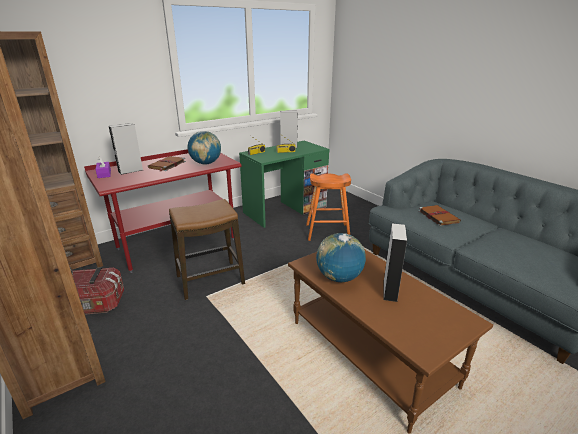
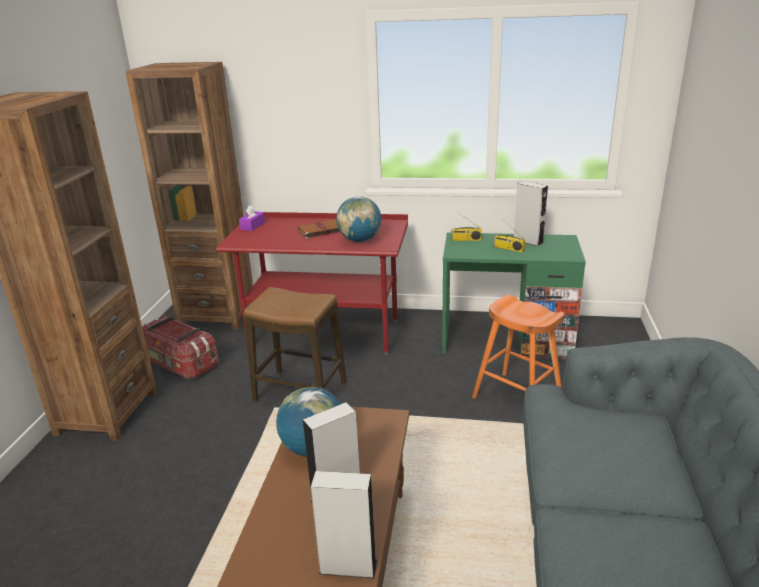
camera: 45 degrees right, 0 degrees up
(130, 171) = (278, 229): grey speaker -> grey speaker (348, 567)
(438, 216) = (601, 443): brown book -> none

